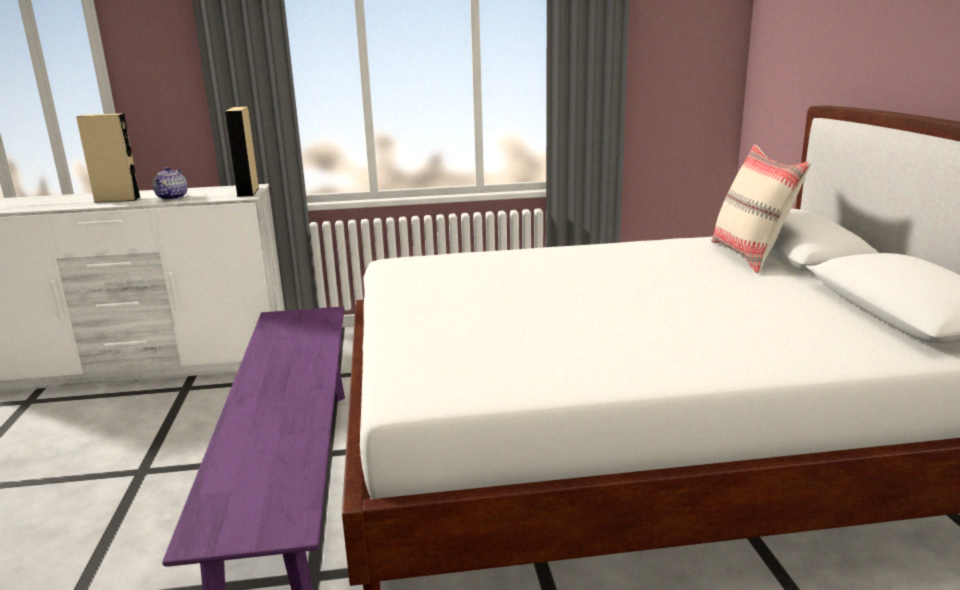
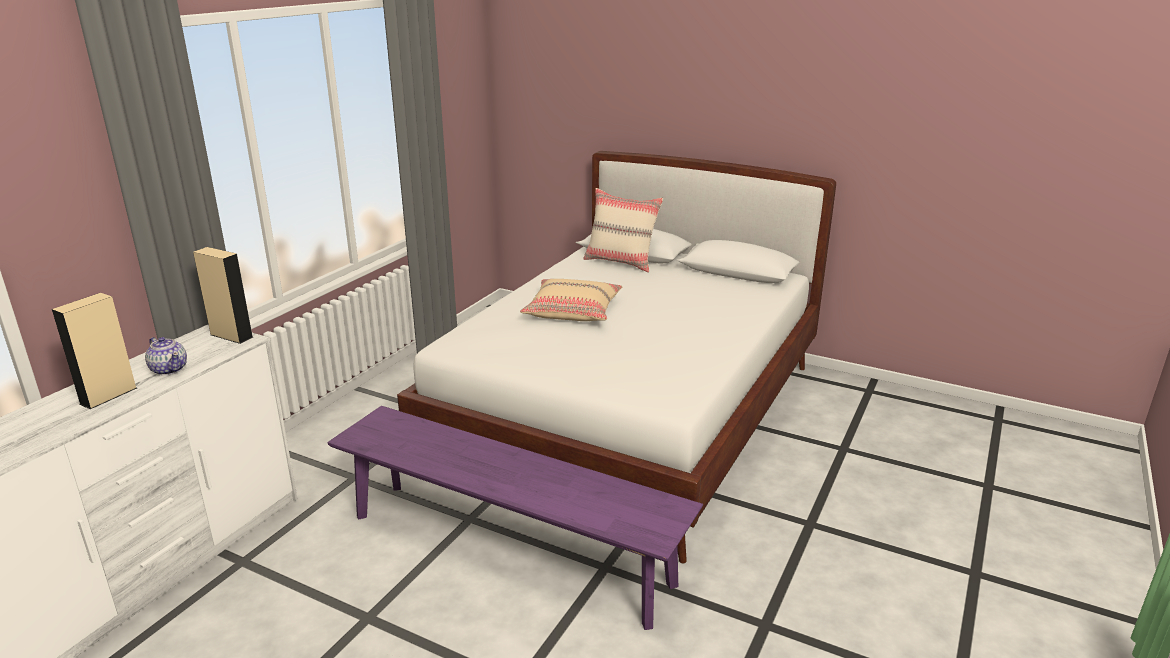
camera: 55 degrees left, 5 degrees up
(566, 276) = (573, 311): none -> beige pillow

